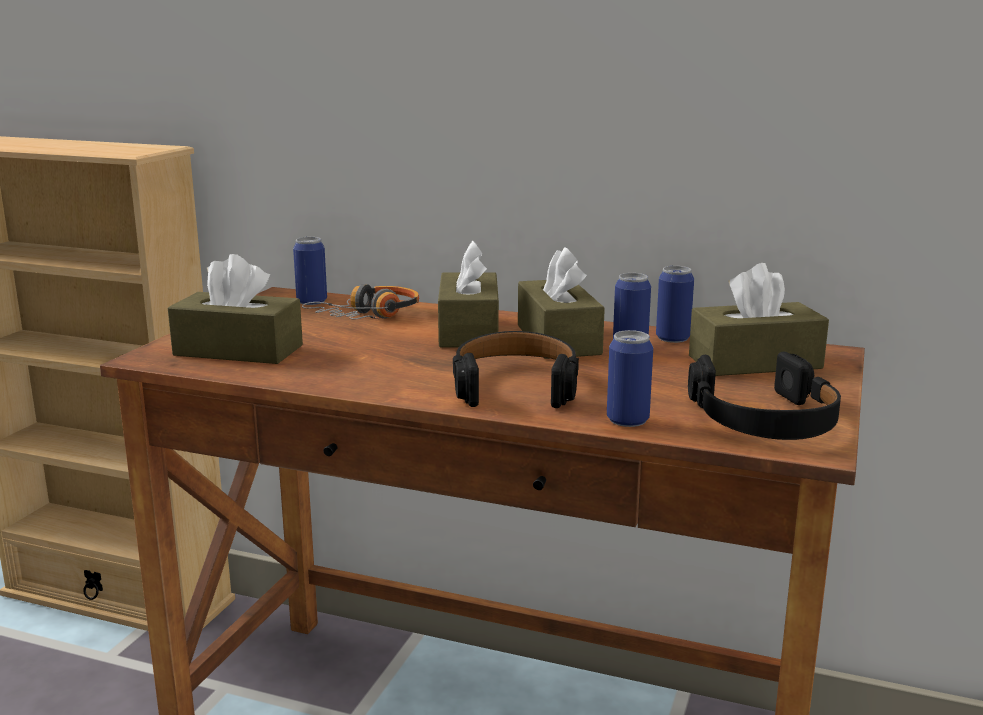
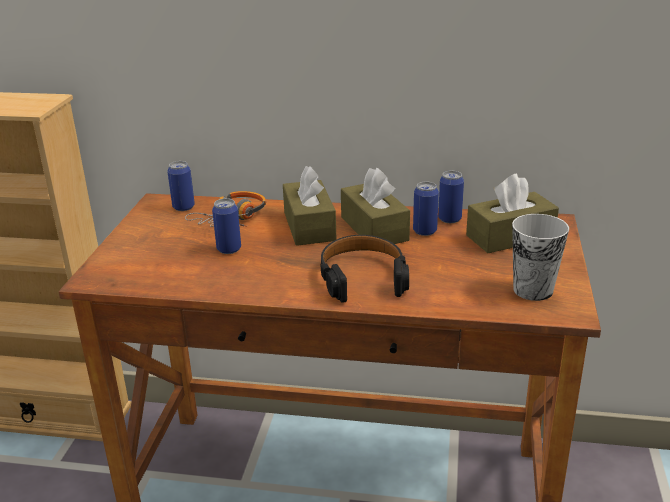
camera: 10 degrees left, 10 degrees up
(238, 350) = (154, 265): brown tissue box -> none
(627, 420) = (448, 302): can -> can (229, 249)
(764, 419) = (533, 290): black headphones -> cup

